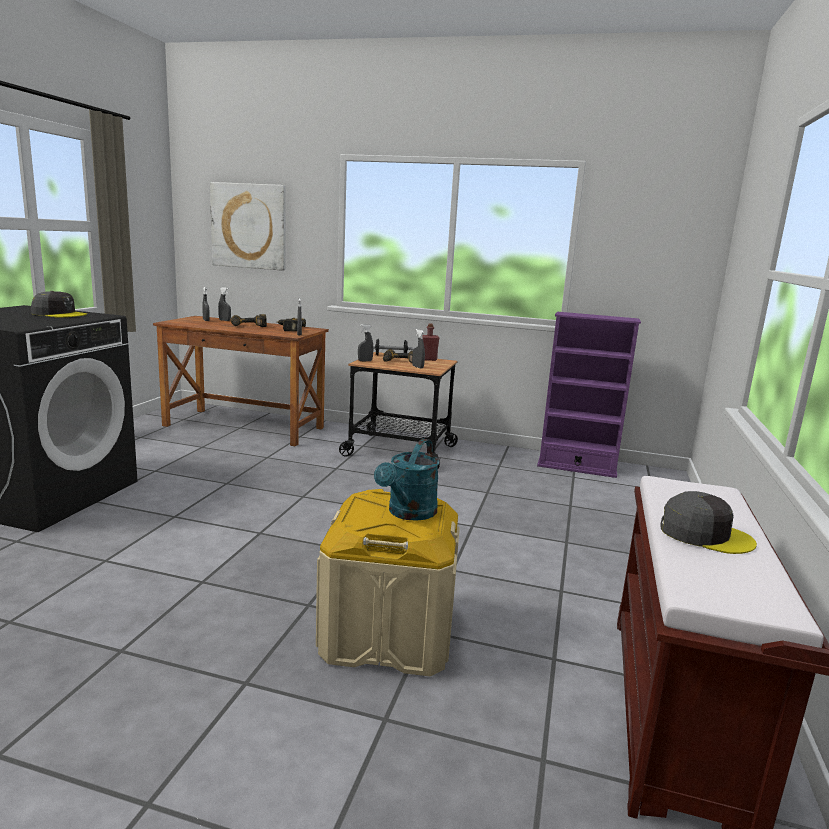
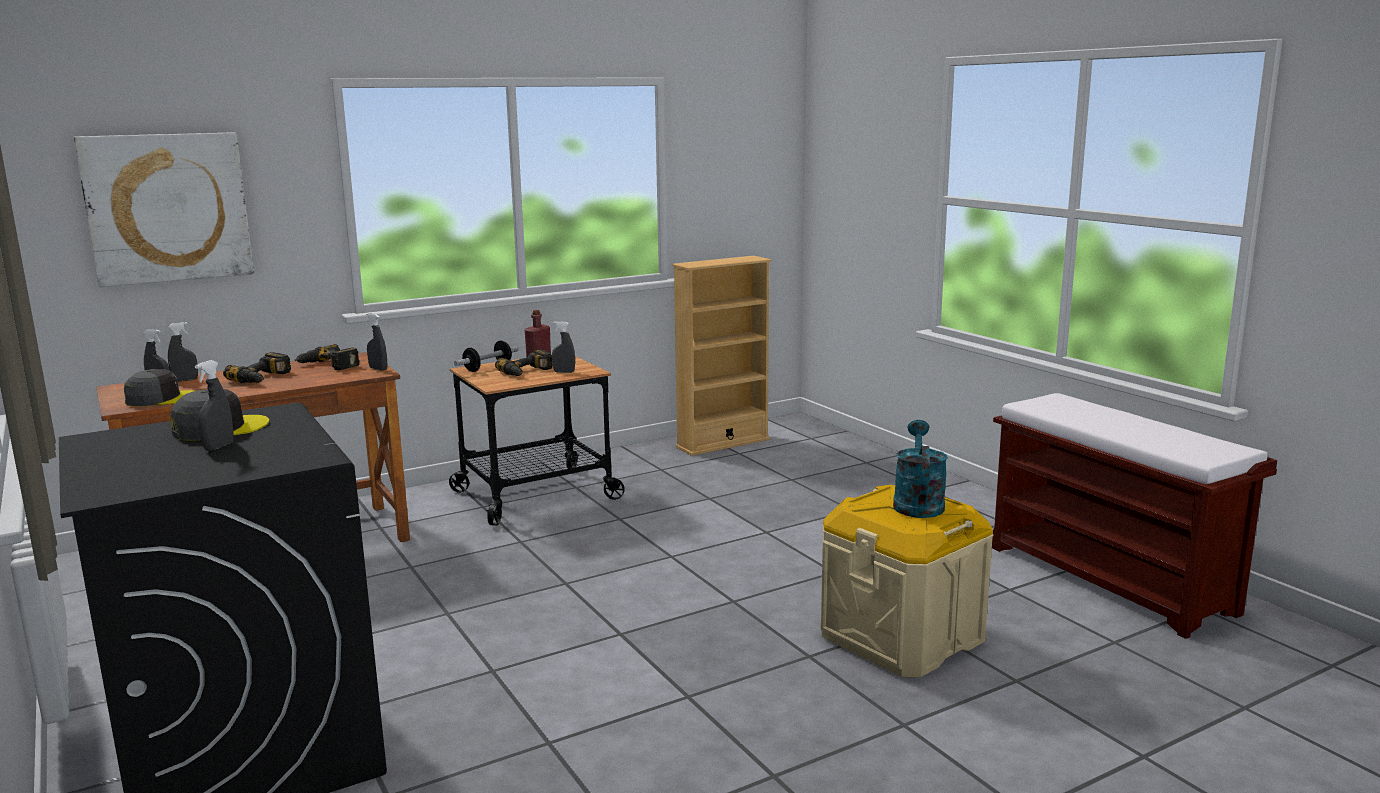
camera: 45 degrees left, 0 degrees up
(365, 361) = (489, 382): grey spray bottle -> grey spray bottle (219, 447)
(408, 513) = (917, 503): turquoise watering can -> turquoise watering can turned 150 degrees counterclockwise
(576, 467) = (723, 443): purple bookcase -> beige bookcase
(704, 534) = (1124, 426): grey cap -> grey cap (161, 399)

